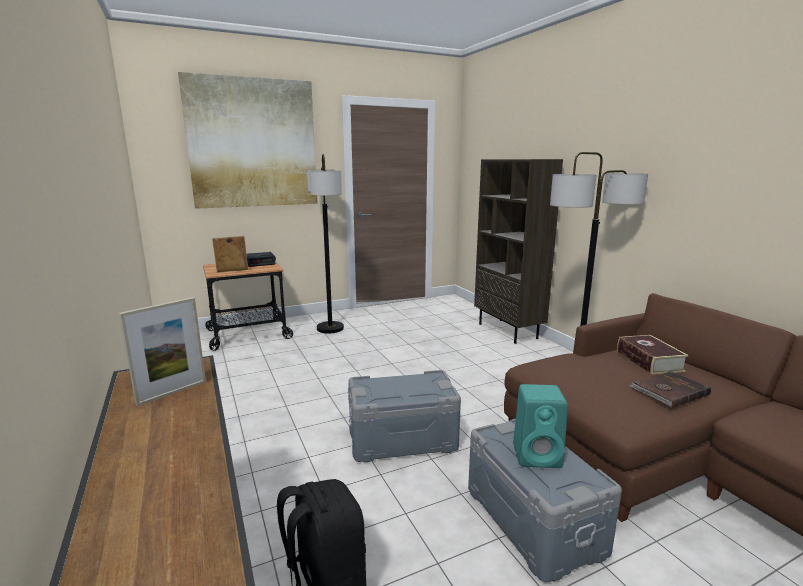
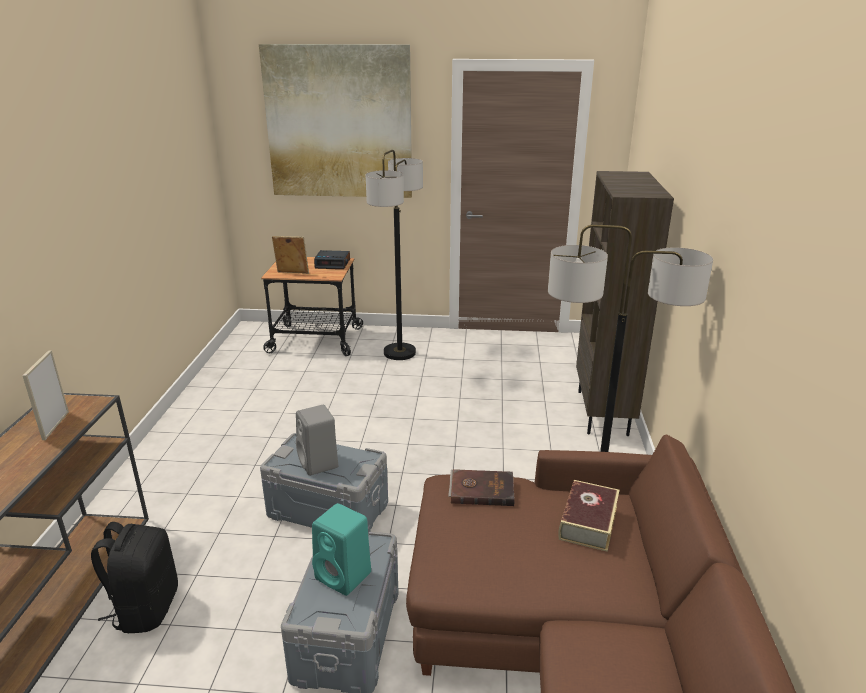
camera: 30 degrees right, 10 degrees up
(172, 392) = (55, 425): picture frame -> picture frame turned 105 degrees clockwise
(401, 391) = (319, 464): none -> grey speaker
(669, 391) = (539, 566): brown book -> brown book (481, 489)

